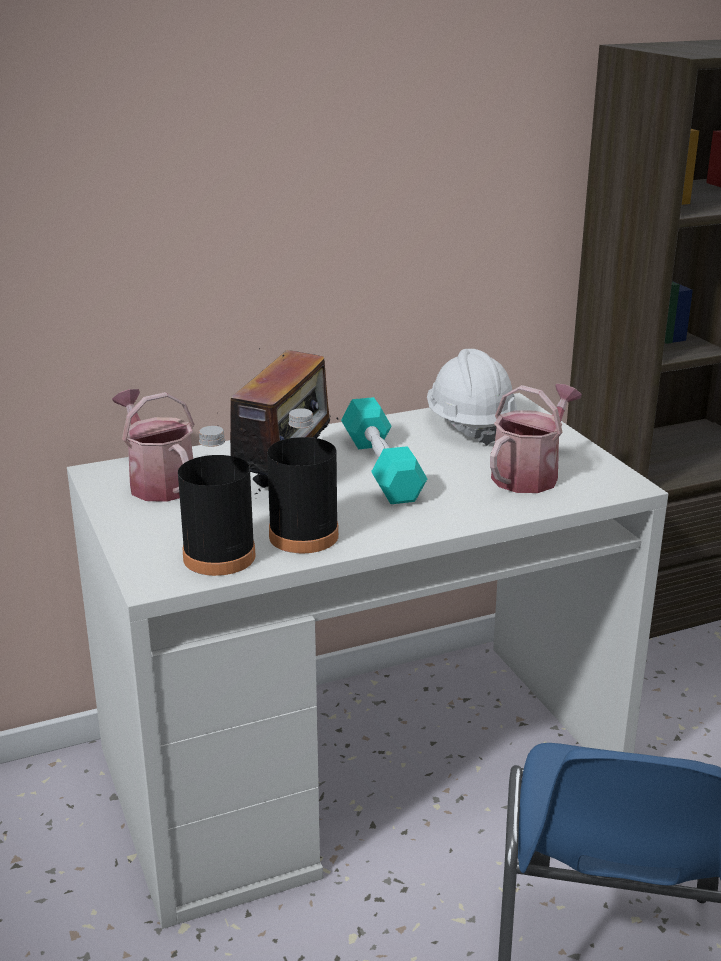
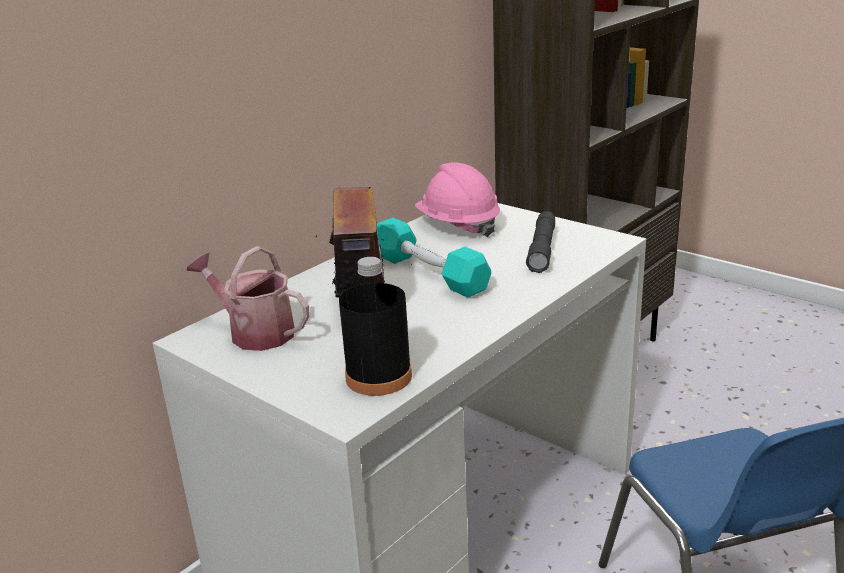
camera: 25 degrees left, 0 degrees up
(303, 536) = (428, 340): black bottle -> none
(469, 425) = (458, 226): white hard hat -> pink hard hat
(530, 474) = (542, 249): watering can -> grey flashlight

